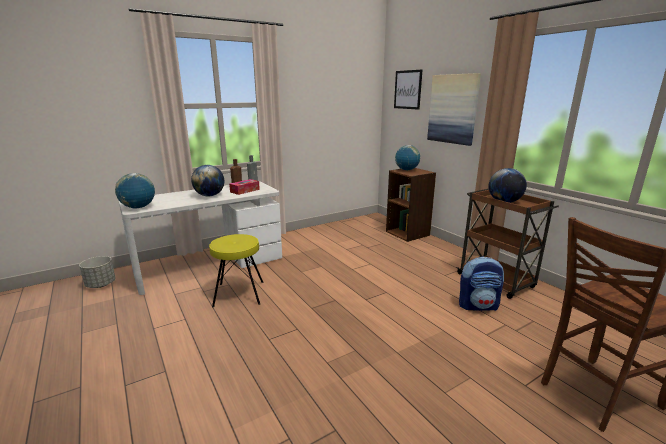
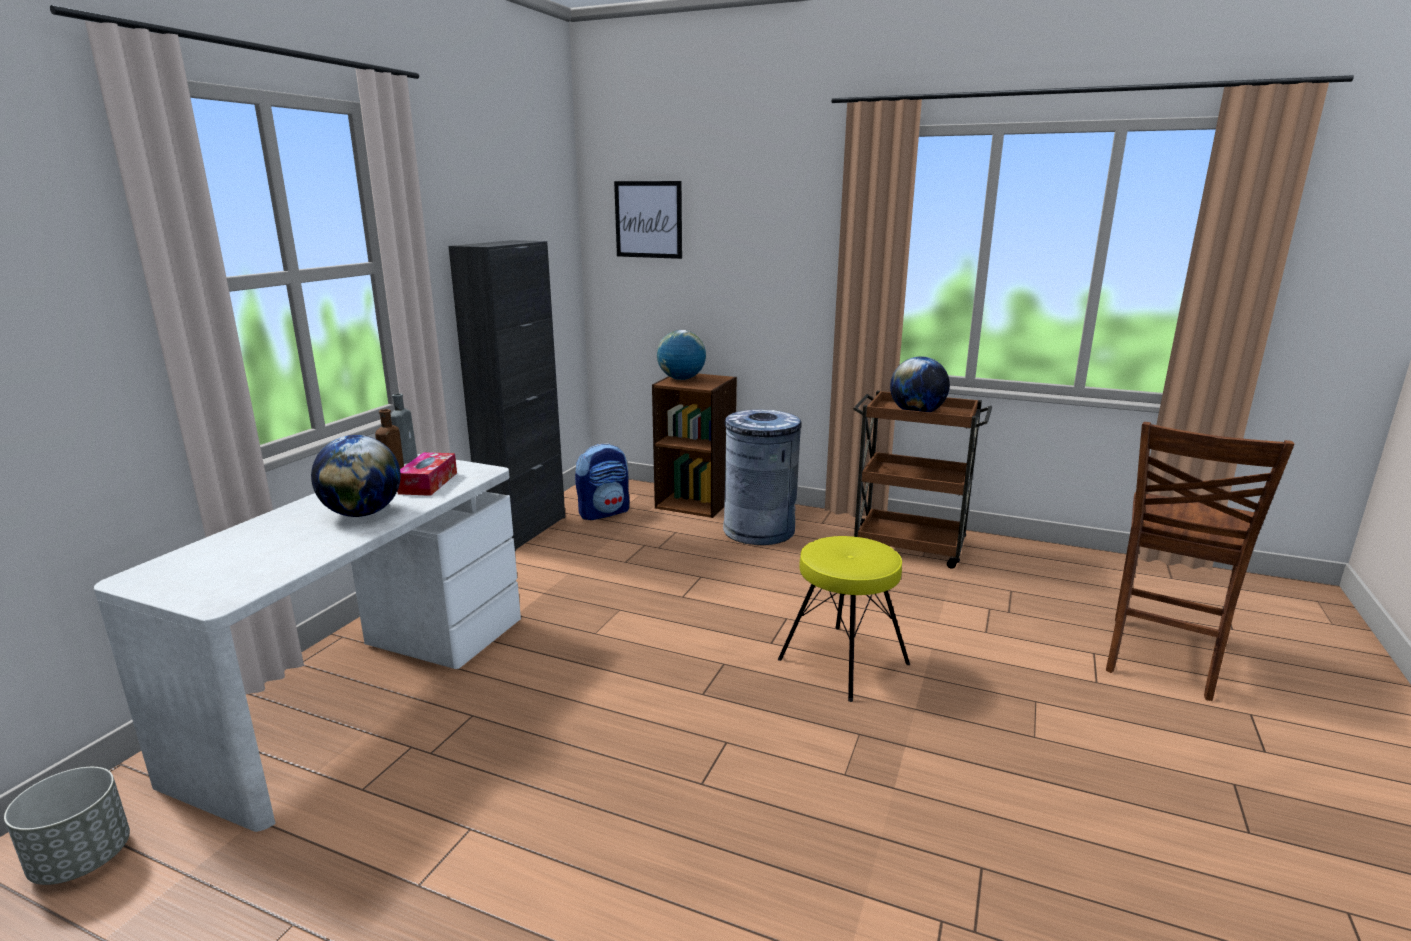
camera: 35 degrees left, 0 degrees up
(138, 207) = (218, 590): globe -> none
(238, 294) = (523, 725): yellow stool -> yellow stool (843, 662)
(323, 227) = (524, 530): none -> black cabinet
(422, 252) = (759, 530): none -> grey trash can
(453, 109) = (760, 257): picture -> none
(478, 305) = (930, 593): backpack -> backpack (604, 512)

